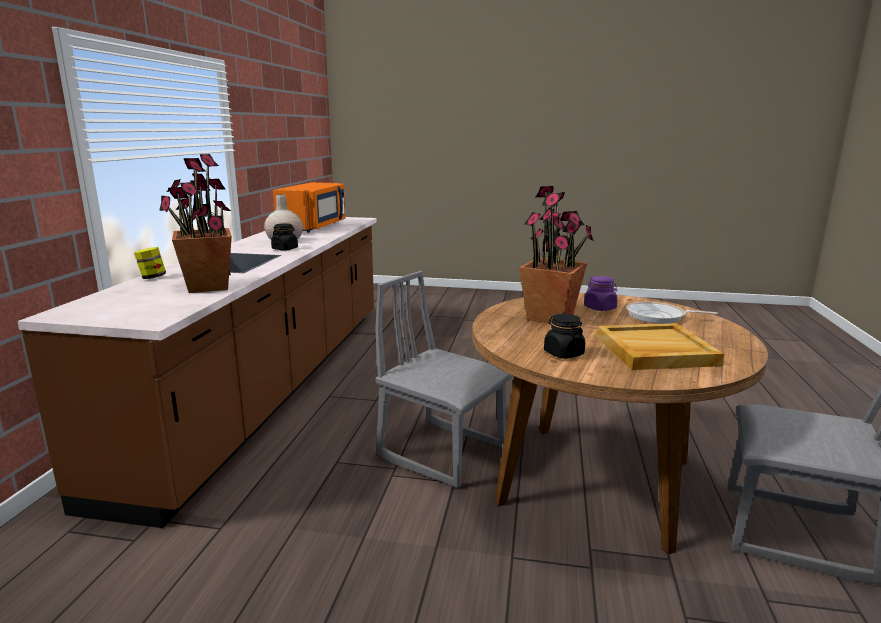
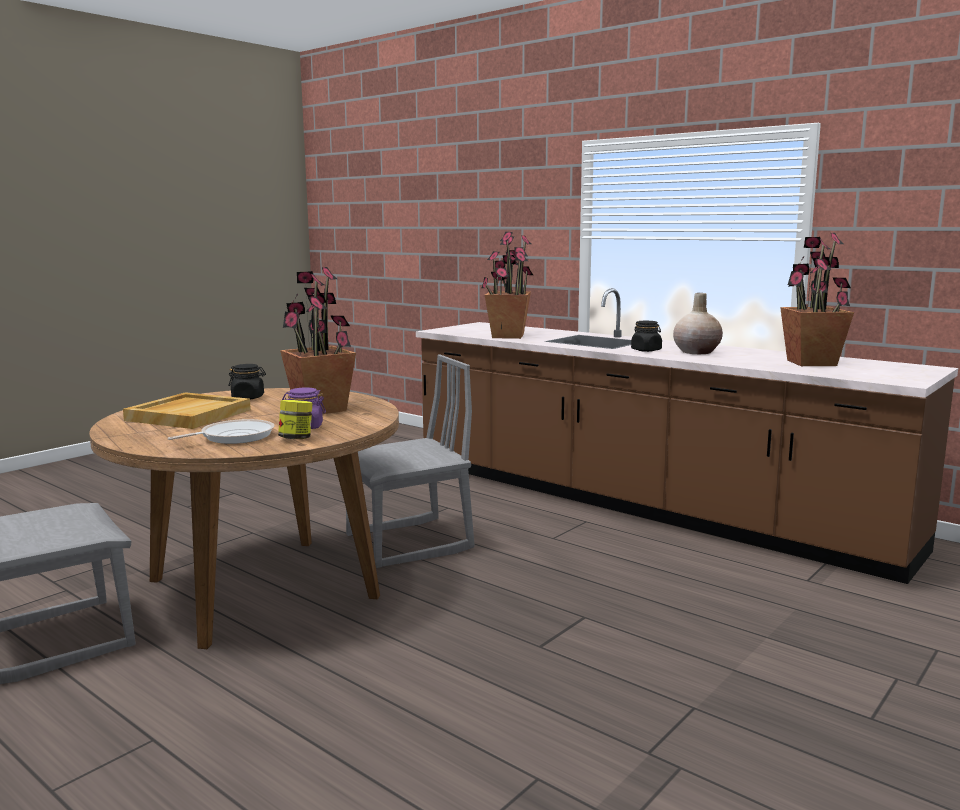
camera: 120 degrees right, 5 degrees down
(152, 277) = (557, 331): jar -> jar (296, 438)
(314, 227) = (811, 363): orange microwave -> potted plant

